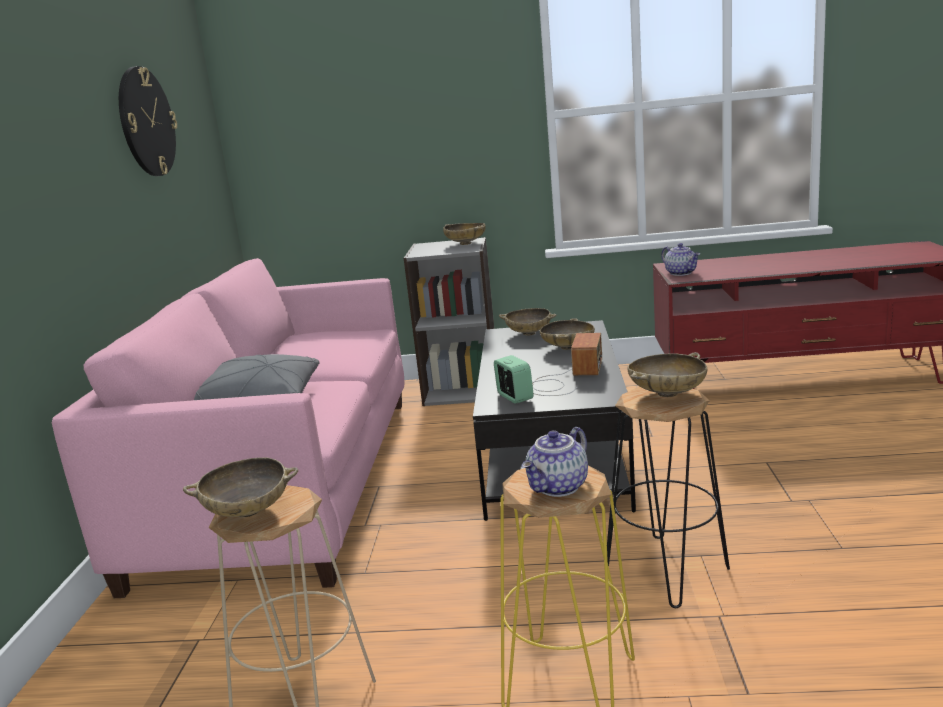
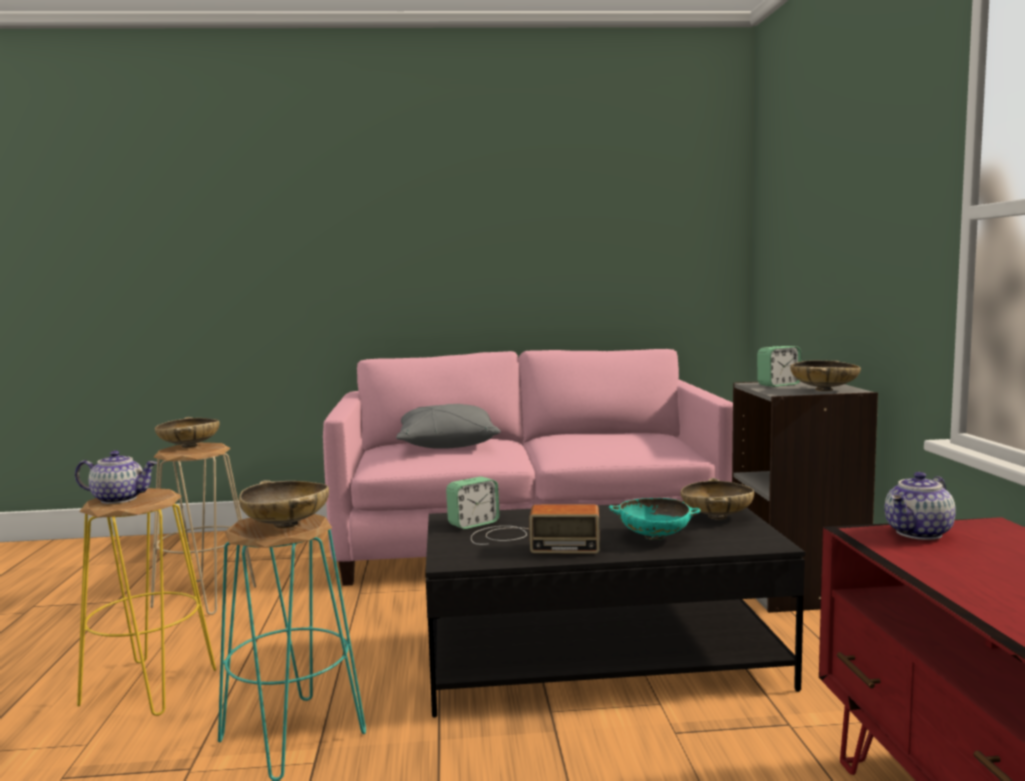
camera: 80 degrees right, 10 degrees down
(146, 122) = (585, 209): wall clock -> none
(430, 250) = (778, 384): none -> alarm clock
(559, 487) = (120, 499): teapot -> teapot turned 150 degrees clockwise
(568, 347) = (654, 537): beige bowl -> turquoise bowl
(667, 570) = (293, 737): black stool -> turquoise stool

